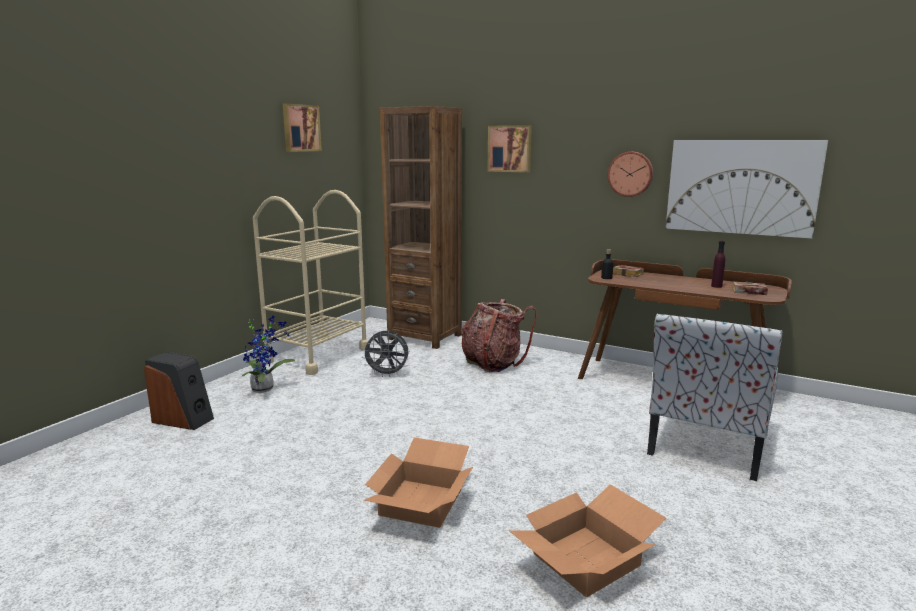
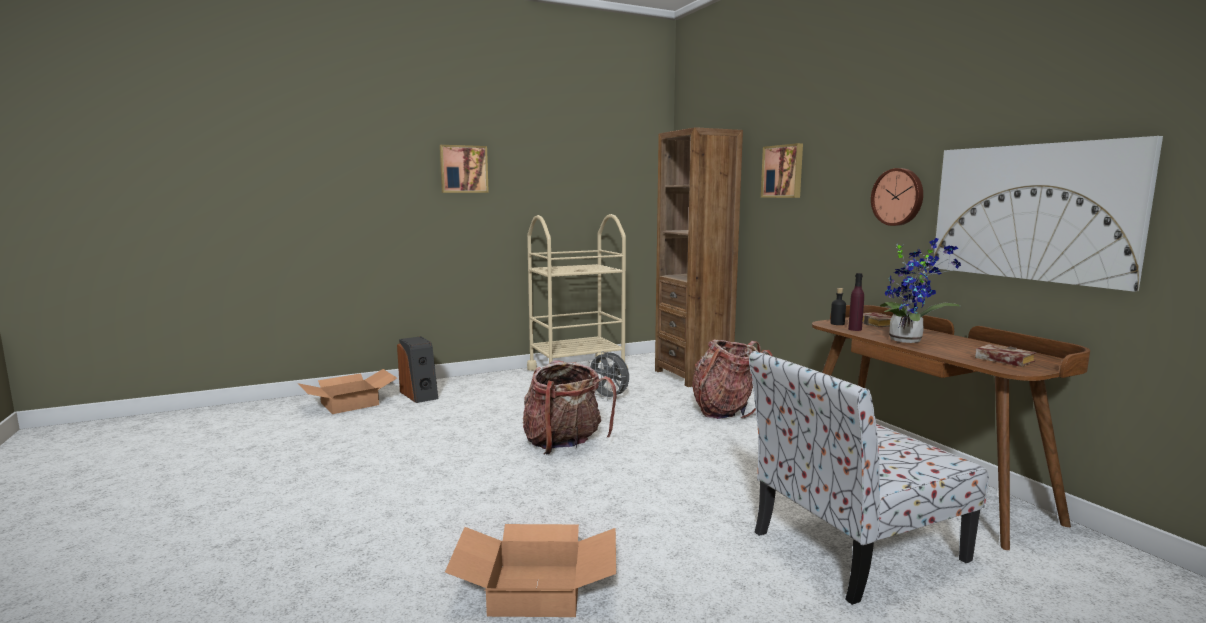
camera: 35 degrees right, 5 degrees down
(265, 388) = (501, 387): potted plant -> potted plant (909, 340)
(300, 128) = (593, 156): picture -> picture (463, 169)
(416, 429) = (564, 444): none -> backpack
(420, 501) = (480, 496): cardboard box -> cardboard box (350, 403)
(716, 286) = (969, 349): purple bottle -> purple bottle (855, 329)

